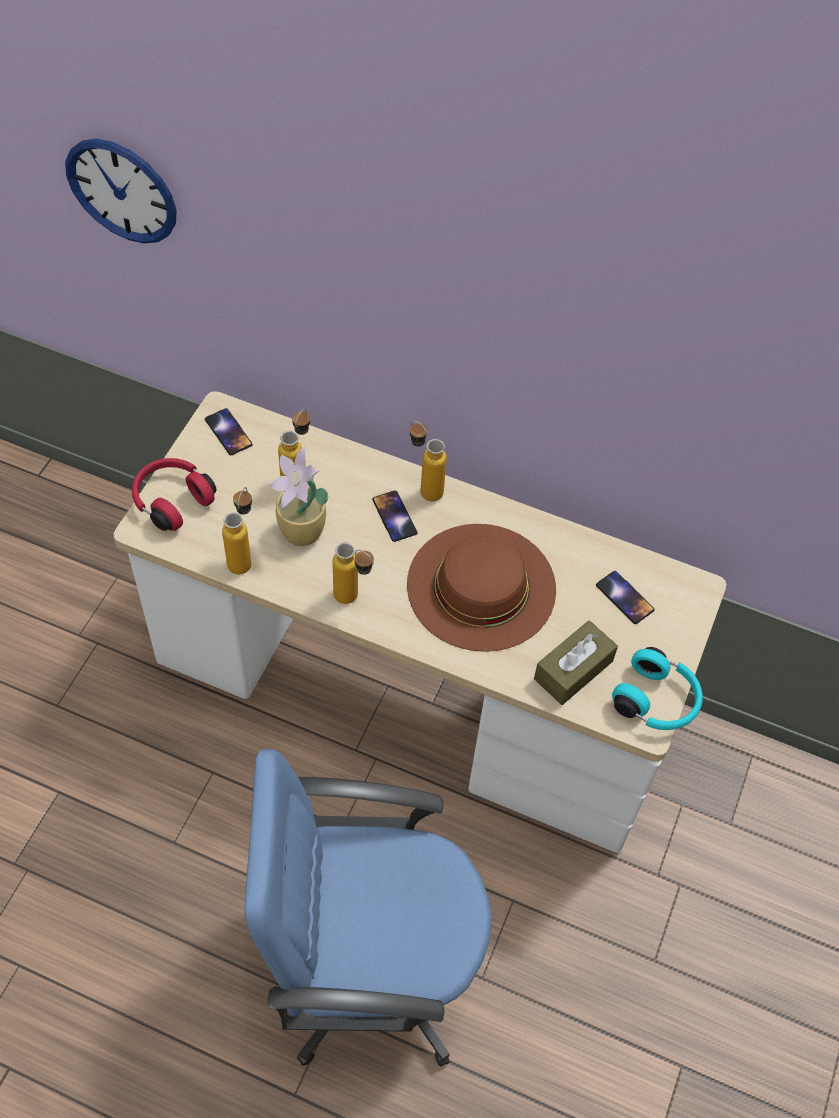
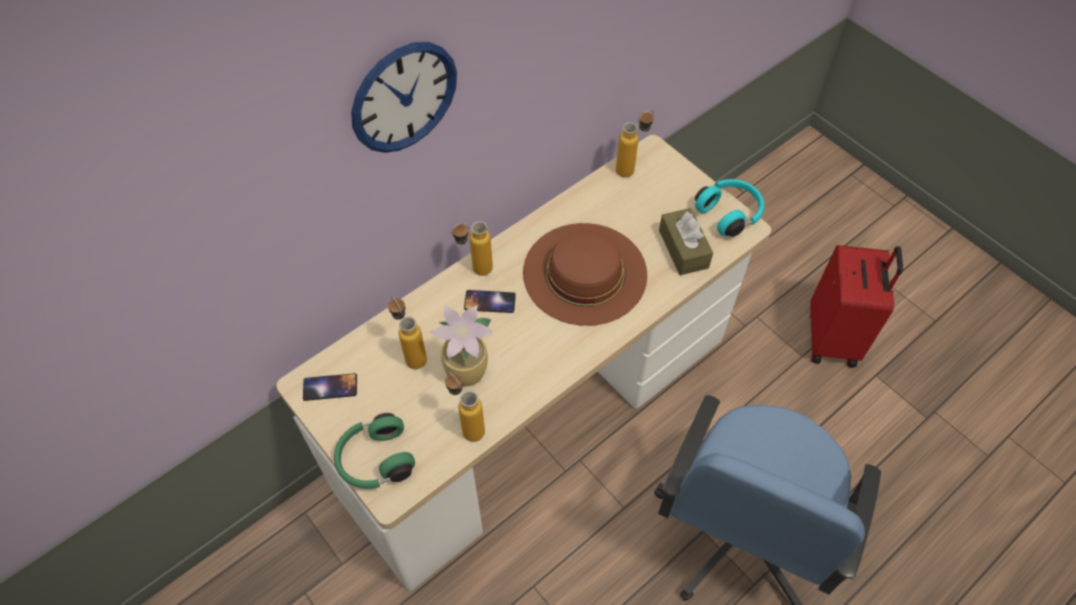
camera: 60 degrees left, 0 degrees up
(122, 191) = (116, 295): wall clock -> wall clock (404, 97)
(172, 500) = (375, 460): red headphones -> green headphones
(354, 600) = (552, 361): bottle -> bottle (631, 168)
(624, 597) = (639, 193): phone -> none
(706, 993) = (833, 338): none -> red suitcase

